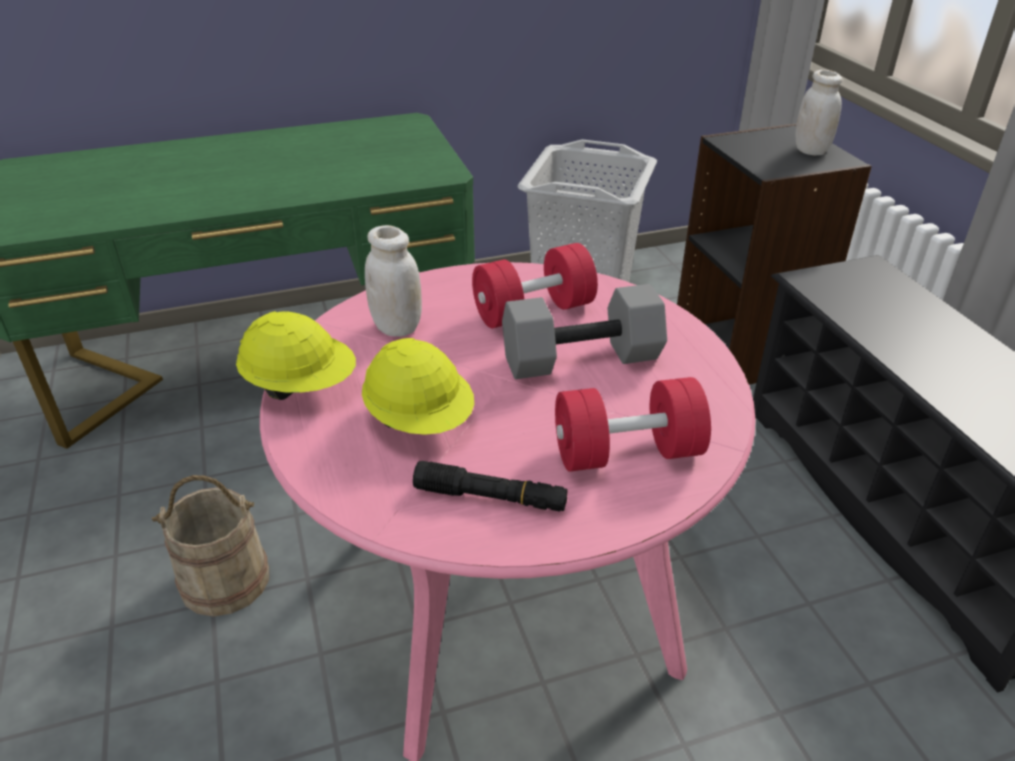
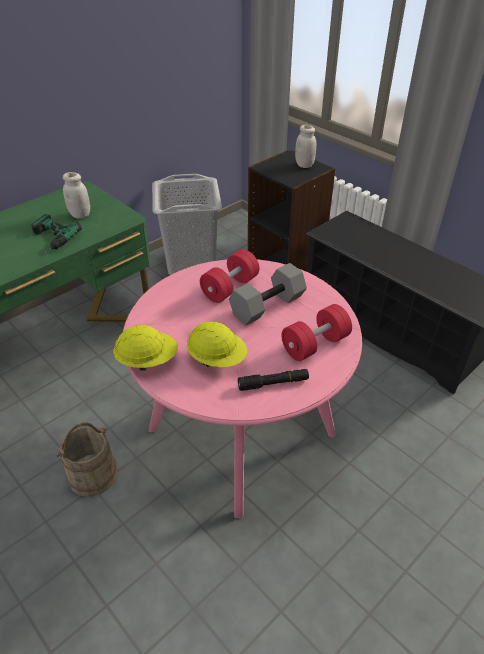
camera: 25 degrees left, 5 degrees up
(304, 177) = (49, 240): none -> power drill
(397, 327) = (170, 315): white jar -> white jar (80, 215)

